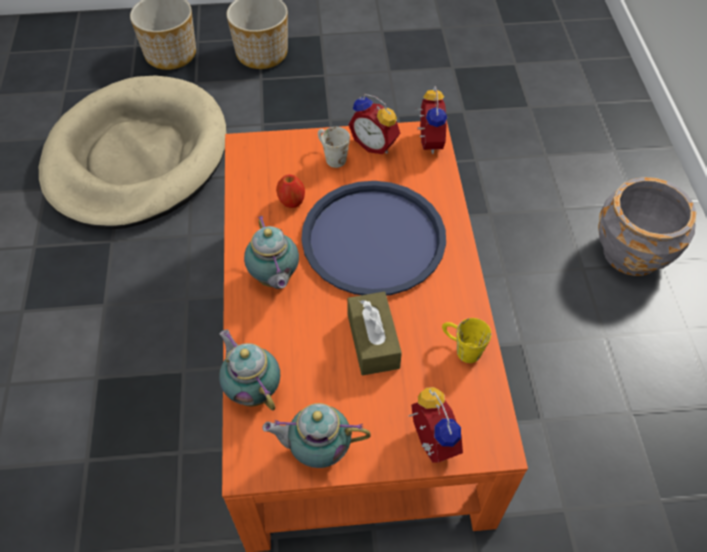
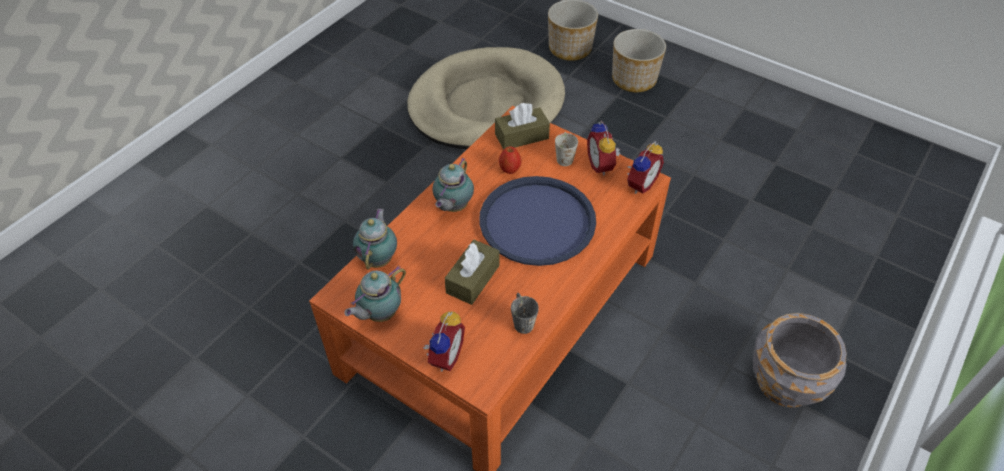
camera: 40 degrees right, 5 degrees down
(268, 160) = (521, 136): none -> brown tissue box
(317, 450) = (379, 314): teapot -> teapot turned 90 degrees counterclockwise
(461, 348) = (521, 320): yellow mug -> grey mug

